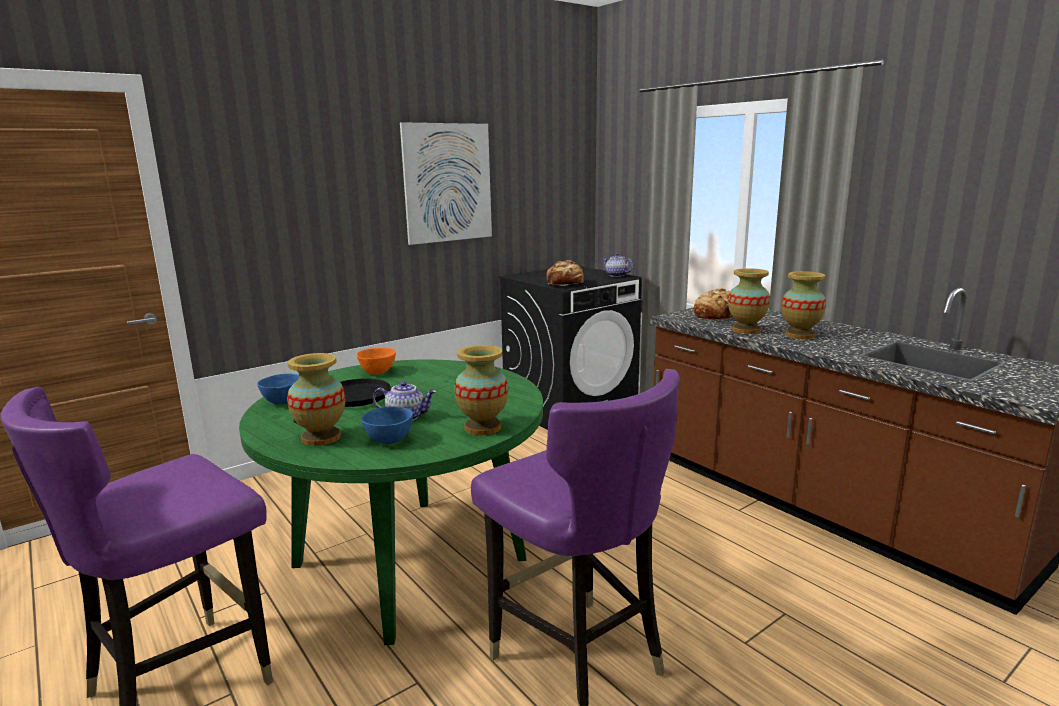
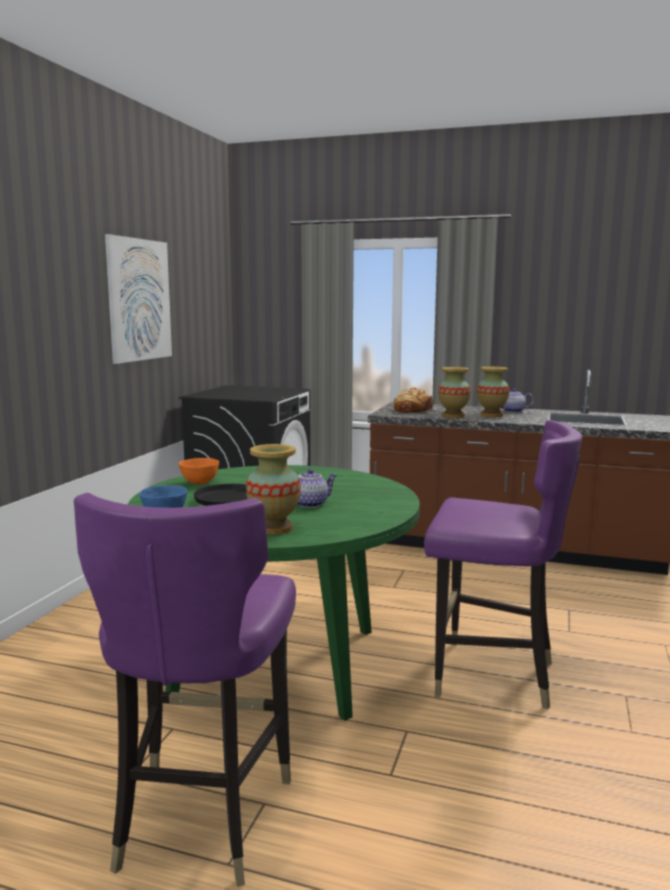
camera: 35 degrees left, 5 degrees down
(389, 441) = (336, 519): blue bowl -> none
(483, 427) = (386, 499): vase -> none
(565, 284) = (261, 397): bread -> none
(616, 275) = (286, 389): teapot -> teapot (512, 411)

